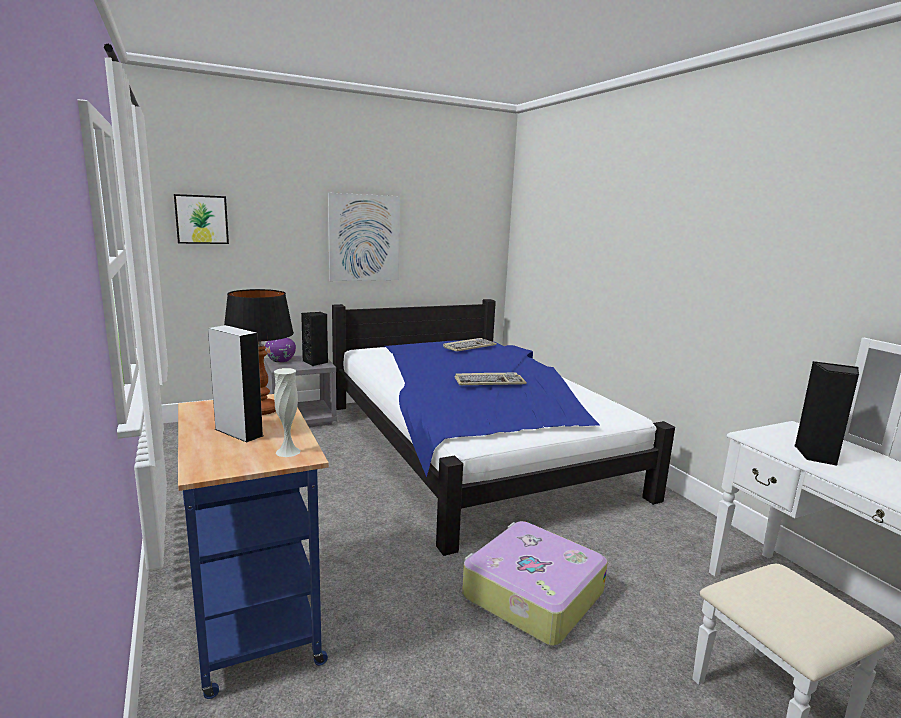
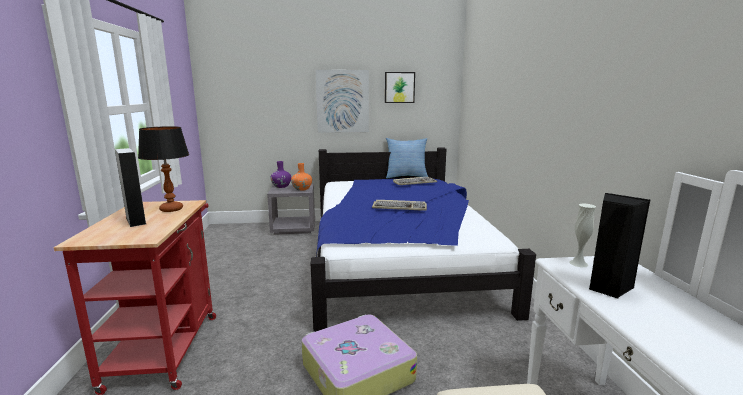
camera: 20 degrees right, 0 degrees up
(201, 219) = (232, 91): picture -> picture (399, 87)
(253, 610) = (166, 345): blue cart -> red cart
(288, 451) = (143, 234): white vase -> white vase (578, 263)
(316, 362) = (302, 189): black speaker -> orange vase
(446, 338) = (406, 176): none -> pillow

